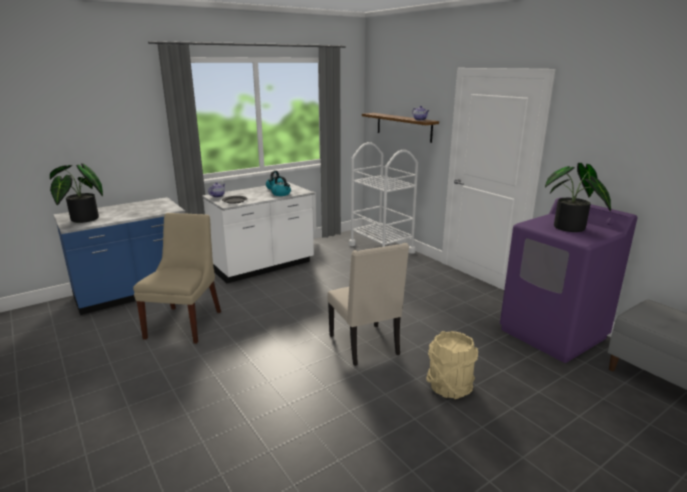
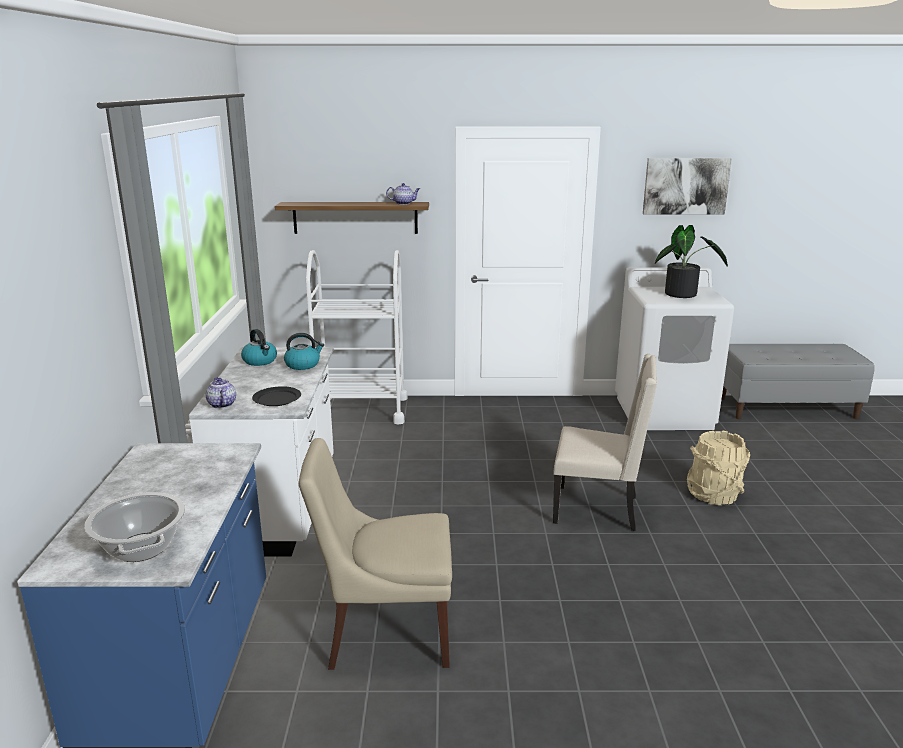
camera: 55 degrees left, 0 degrees up
(81, 220) = (141, 548): potted plant -> cooking pot
(185, 323) = (385, 632): beige chair -> beige chair turned 45 degrees counterclockwise
(553, 334) = (664, 413): purple washing machine -> white washing machine
(626, 129) = (685, 186): none -> picture

